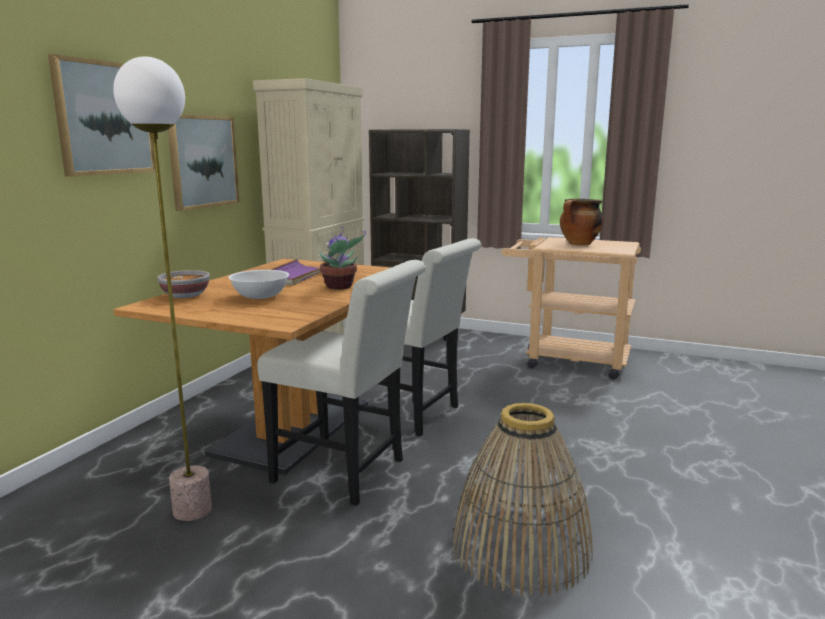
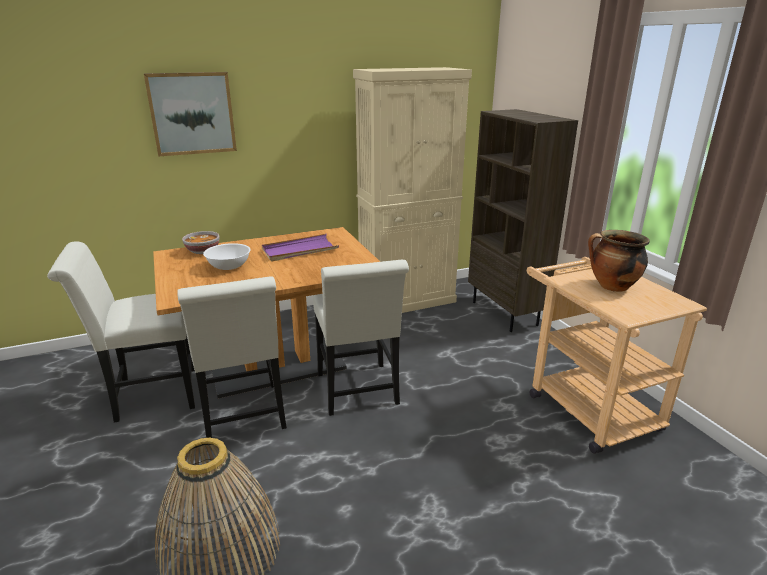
camera: 45 degrees right, 10 degrees up
(191, 510) = (149, 395): floor lamp -> white chair
(203, 161) = (292, 141): picture -> none
(340, 287) = (289, 274): potted plant -> none

